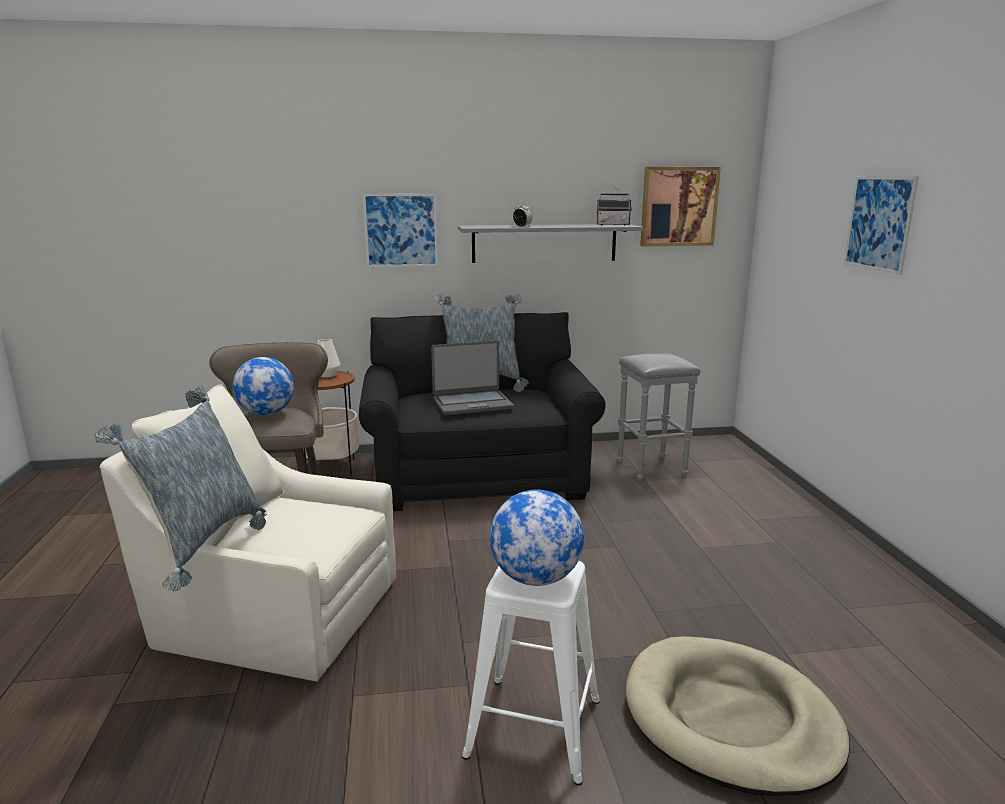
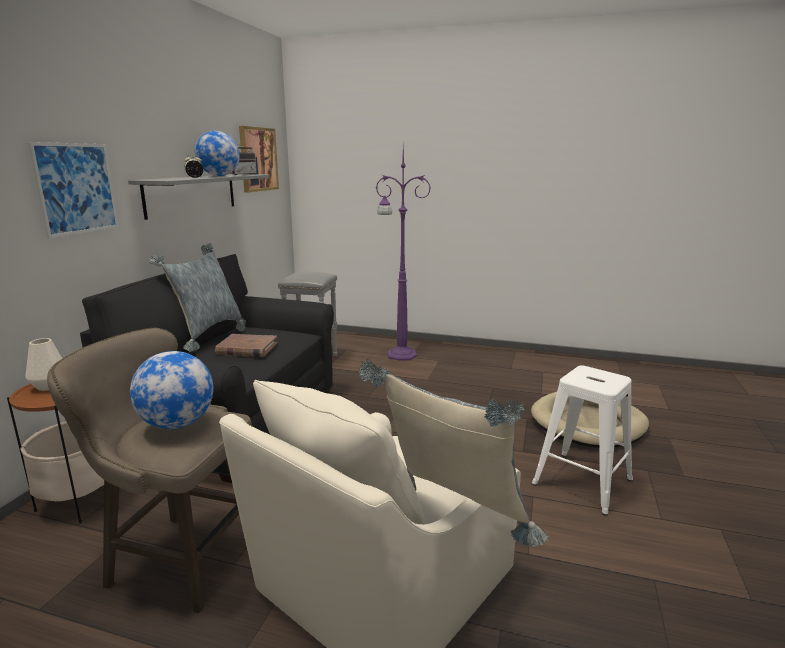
camera: 65 degrees left, 0 degrees up
(472, 404) = (247, 349): laptop -> brown book
(536, 578) = (600, 379): globe -> globe (219, 176)
(750, 511) = (400, 354): none -> purple floor lamp
(879, 223) = (424, 163): picture -> none

